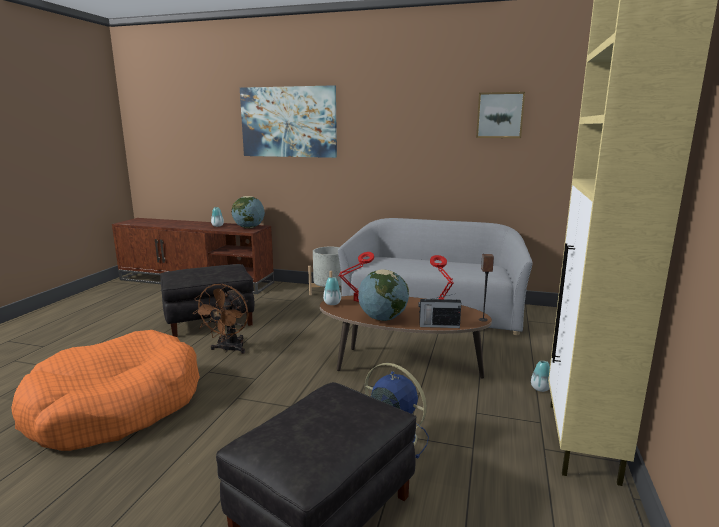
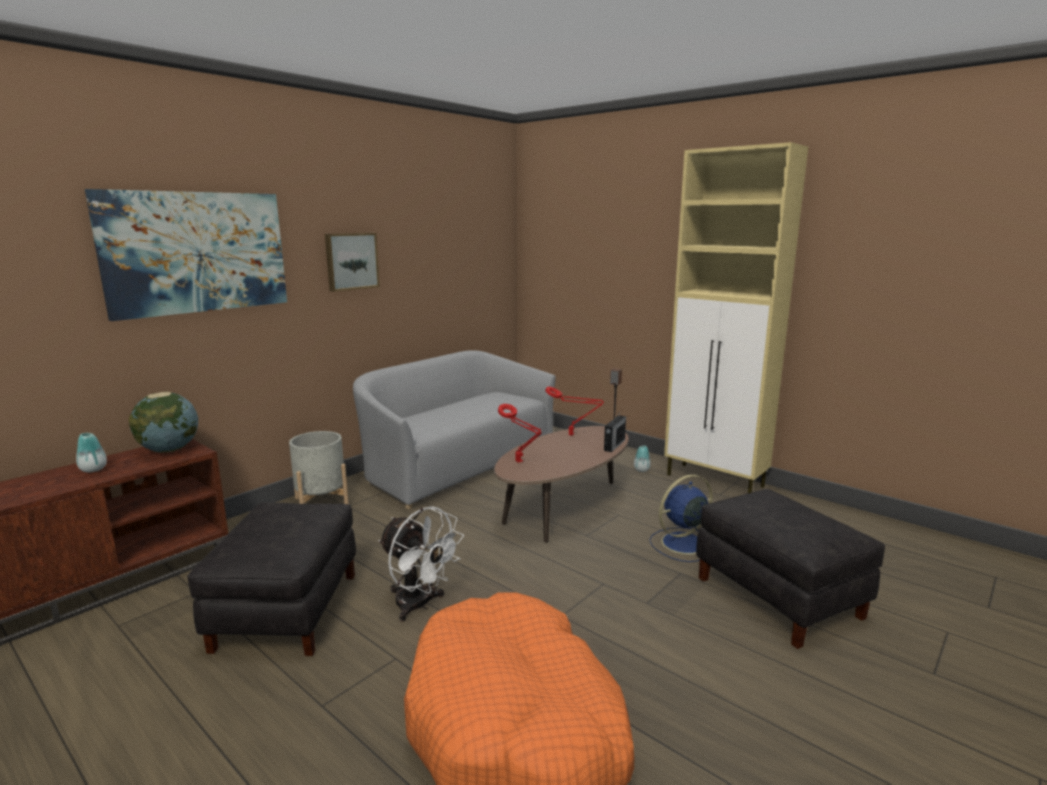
camera: 65 degrees left, 0 degrees up
(229, 349) = (419, 605): brown fan -> white fan
(332, 303) = (514, 473): vase -> none
(382, 318) = (579, 460): globe -> none
(500, 115) = (454, 235): picture -> picture (351, 261)

